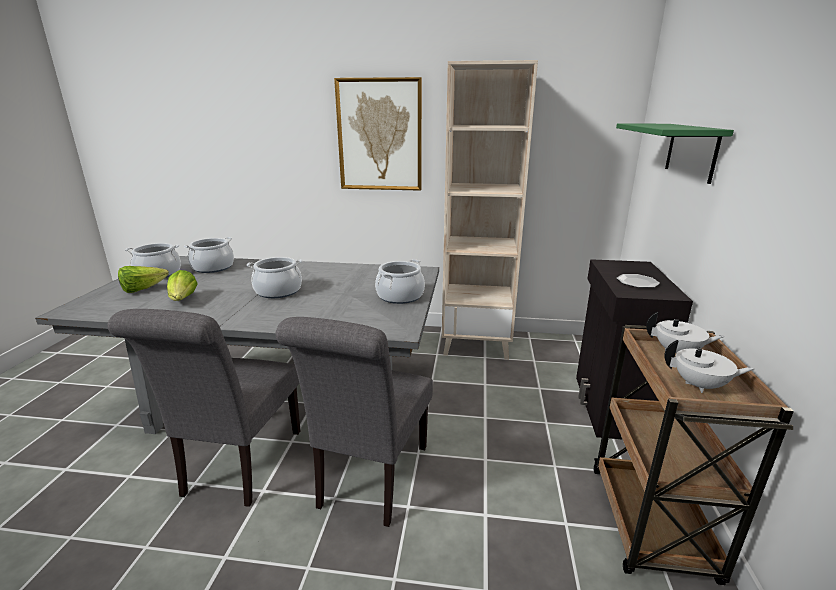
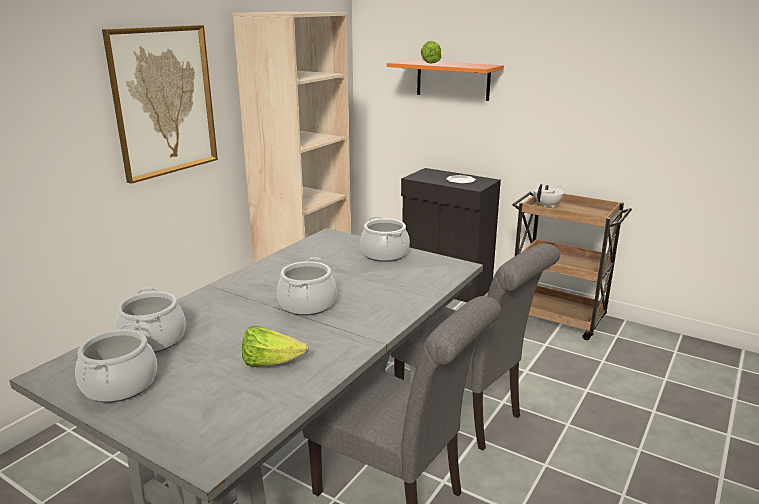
camera: 65 degrees left, 0 degrees up
(143, 289) = (185, 396): lettuce -> lettuce (428, 63)
(691, 151) = (453, 80): green shelf -> orange shelf
(700, 385) = (584, 212): white teapot -> none

